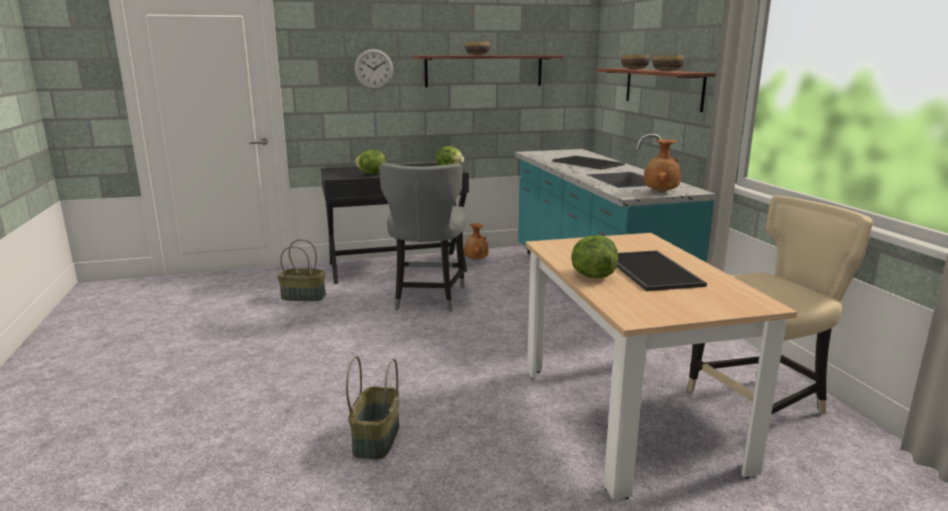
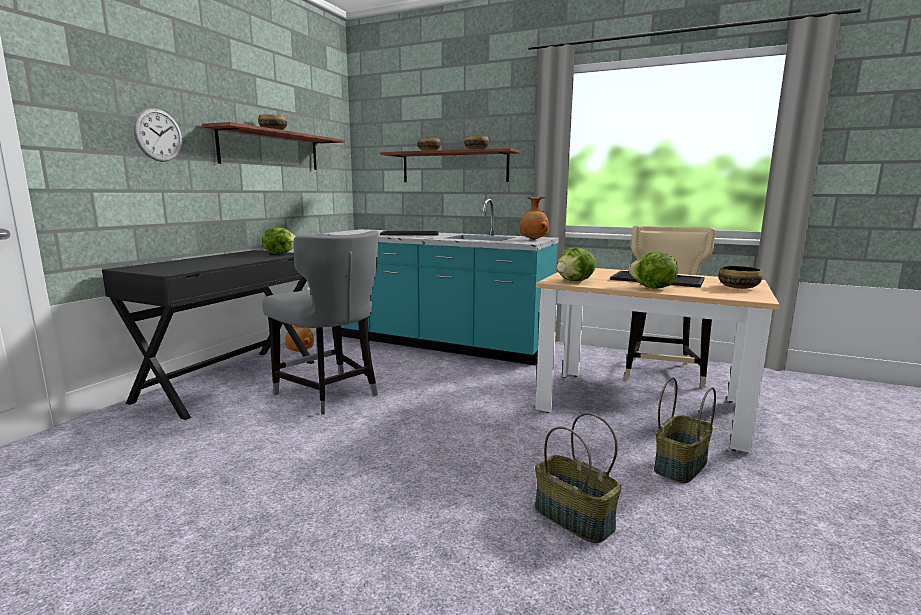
camera: 50 degrees left, 5 degrees down
(304, 296) = (173, 446): basket -> basket (679, 465)
(371, 174) = (205, 265): lettuce -> lettuce (575, 281)
(690, 305) = (738, 287): none -> bowl

